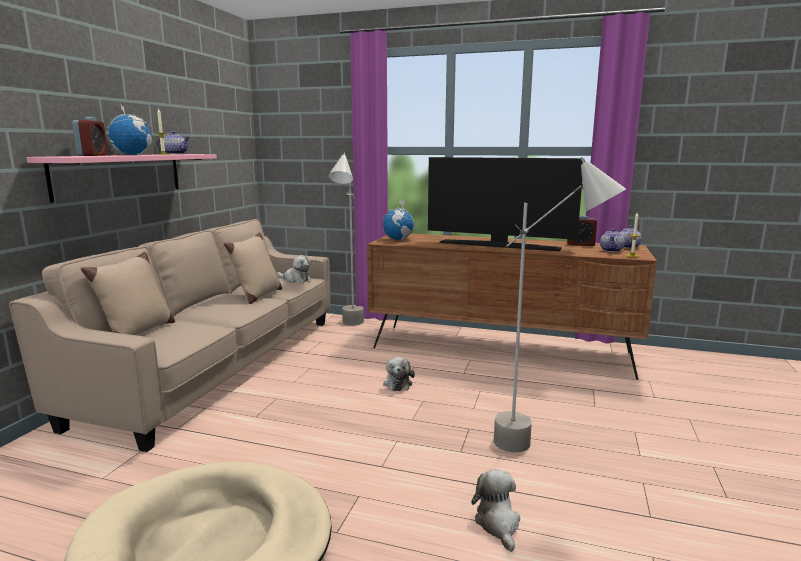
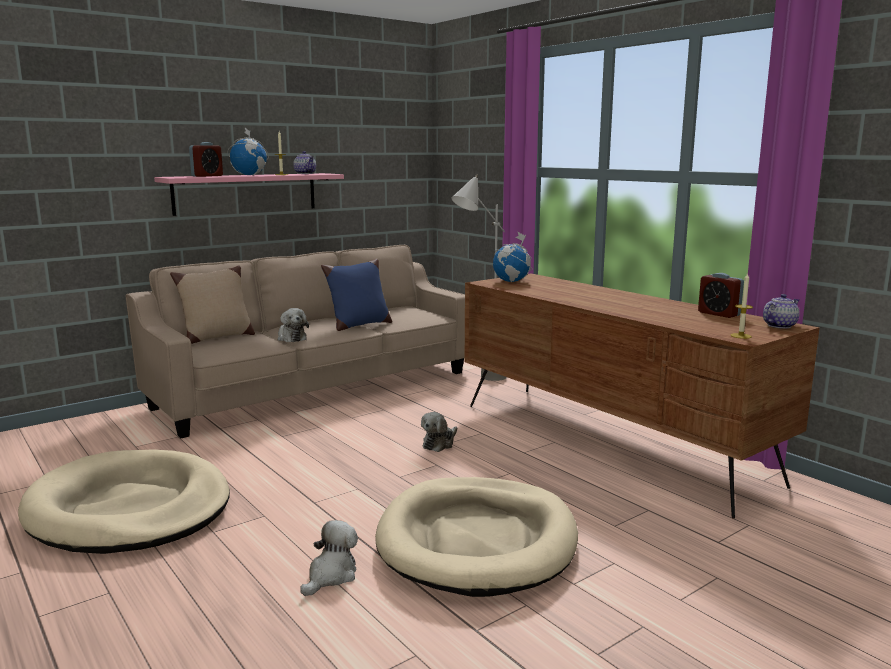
camera: 35 degrees right, 0 degrees up
(257, 296) = (359, 325): beige pillow -> blue pillow
(295, 279) = (421, 315): plush toy -> plush toy (291, 338)
(499, 246) = (602, 302): television -> none
(543, 449) = (477, 541): grey floor lamp -> beige dog bed
(612, 250) = (735, 326): teapot -> none

